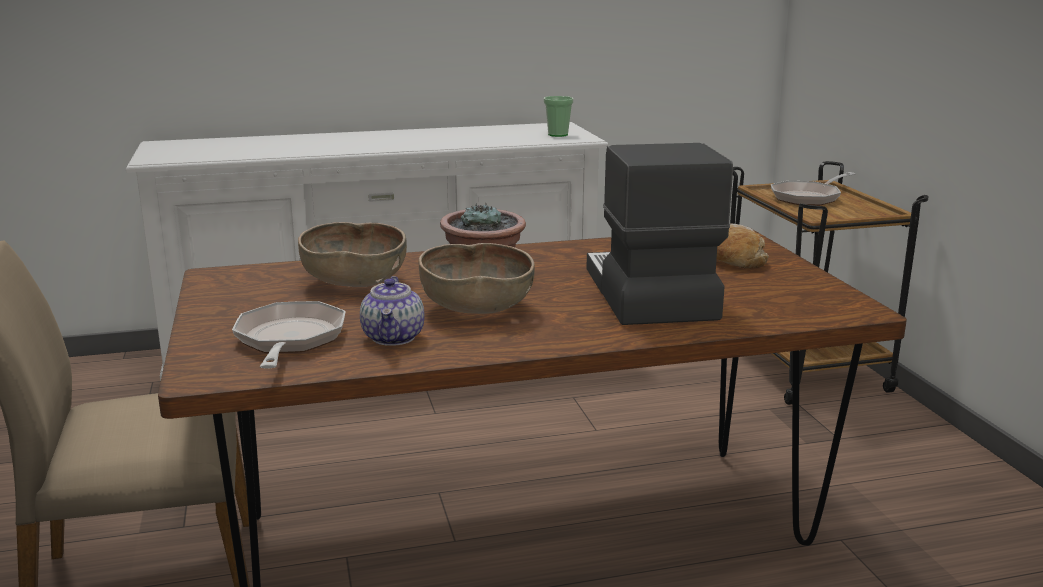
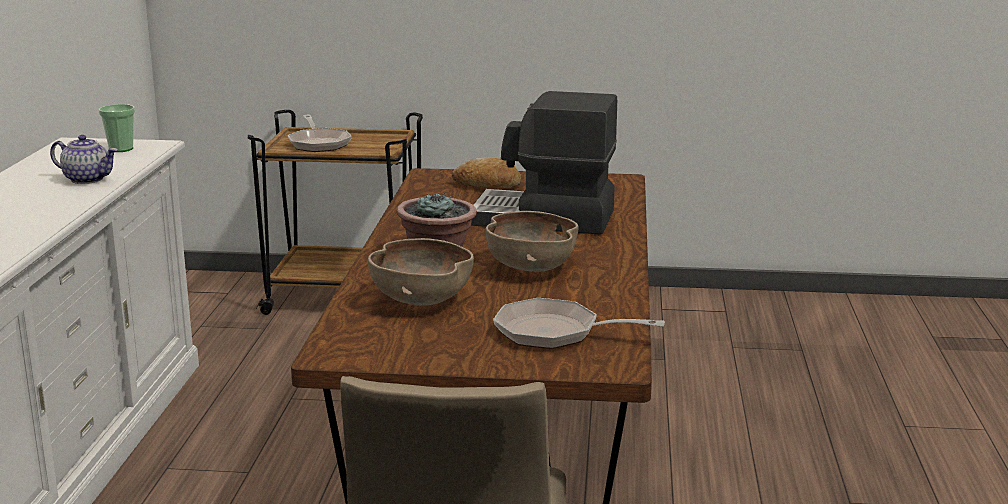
camera: 70 degrees left, 0 degrees up
(394, 338) = (576, 299): teapot -> teapot (88, 179)

